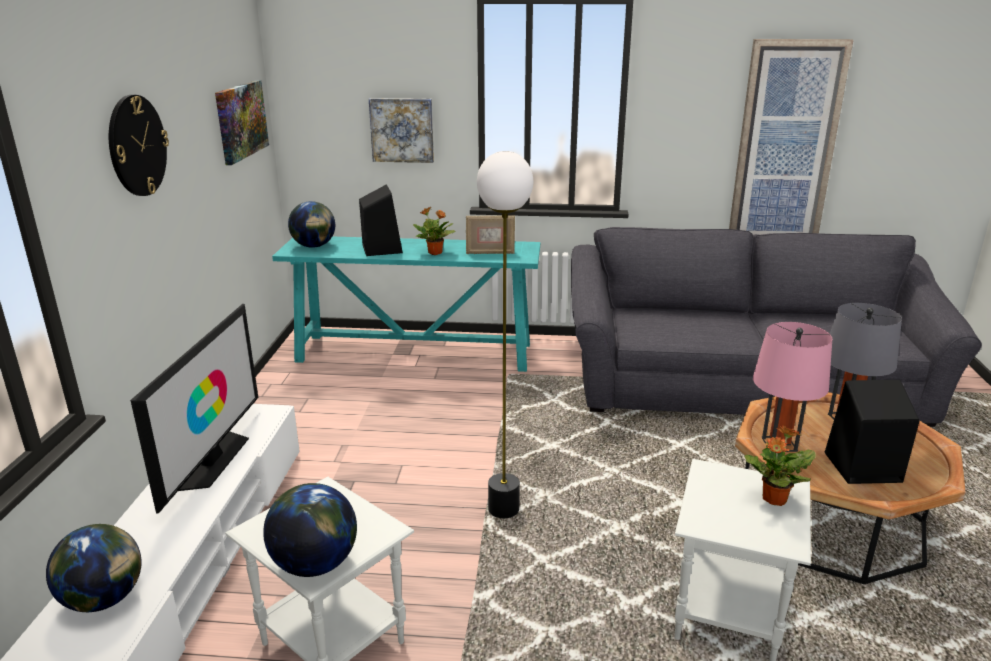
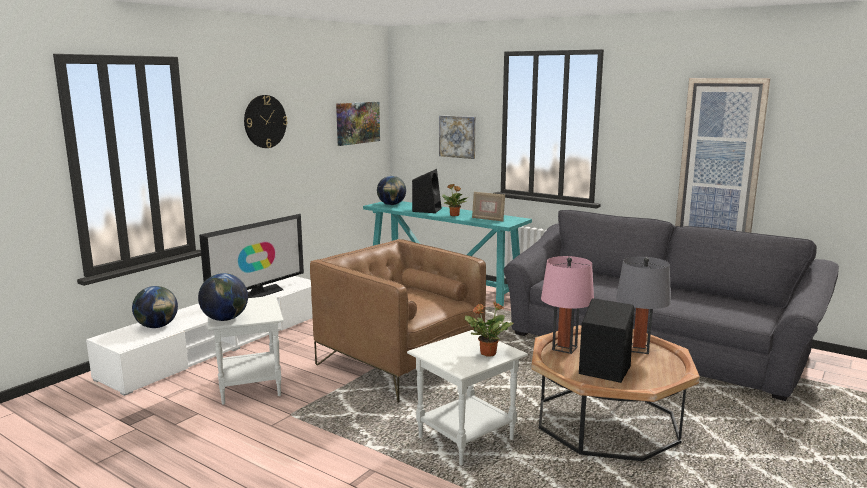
camera: 30 degrees right, 10 degrees down
(503, 509) = (399, 362): floor lamp -> brown armchair

